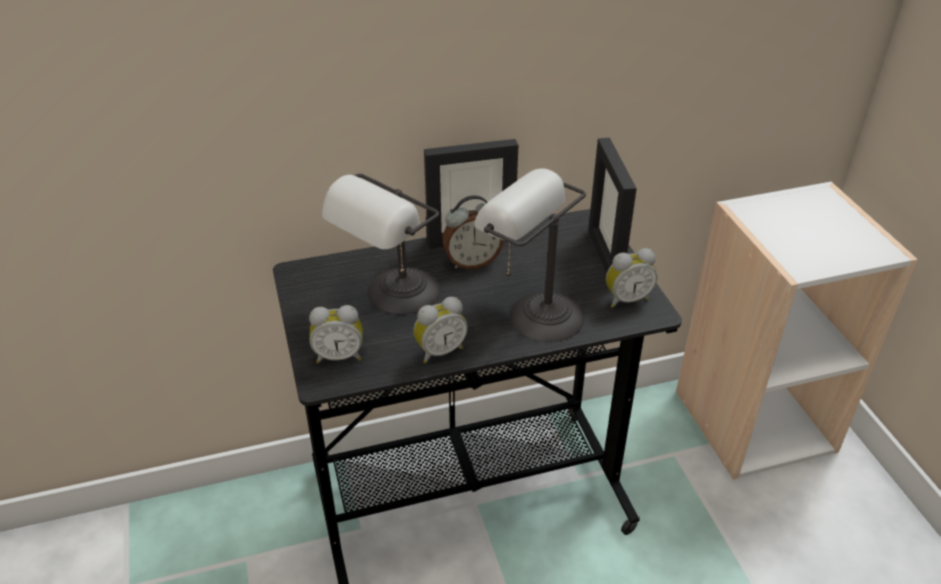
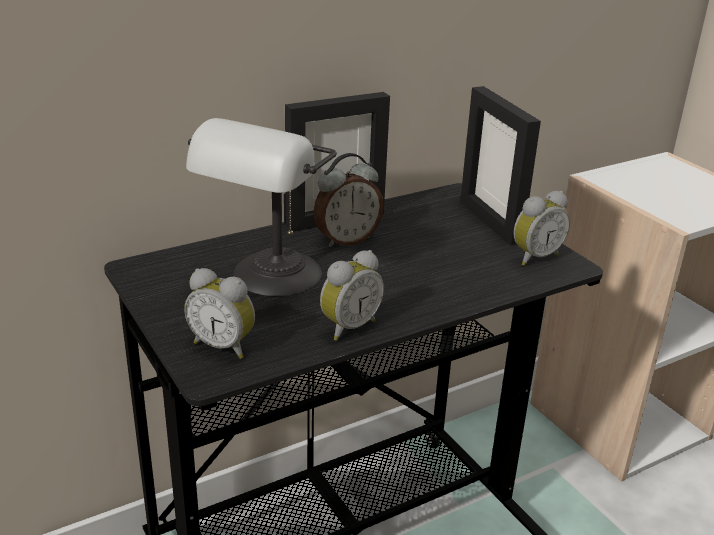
camera: 15 degrees left, 10 degrees down
(339, 356) = (224, 345): alarm clock -> alarm clock turned 45 degrees clockwise
(532, 310) = (437, 277): table lamp -> none

